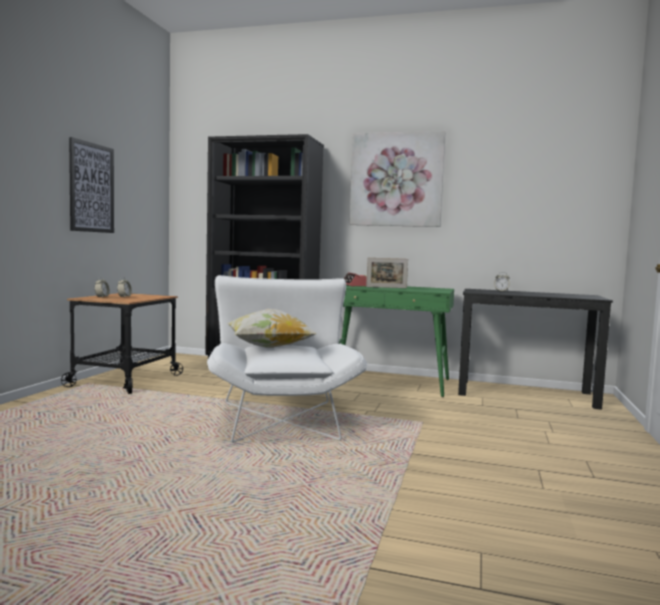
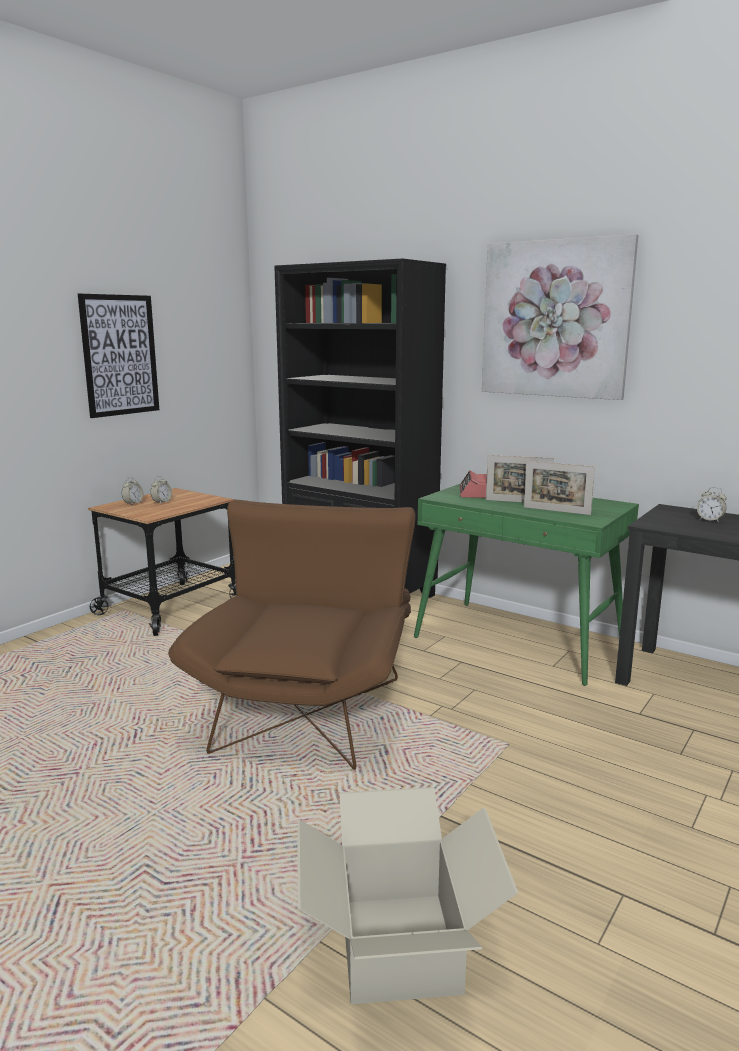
camera: 20 degrees right, 10 degrees up
(268, 348) = (280, 617): pillow -> none
(280, 416) = (310, 704): white armchair -> brown armchair
(414, 289) = (556, 511): none -> picture frame
(439, 504) = (397, 946): none -> cardboard box

